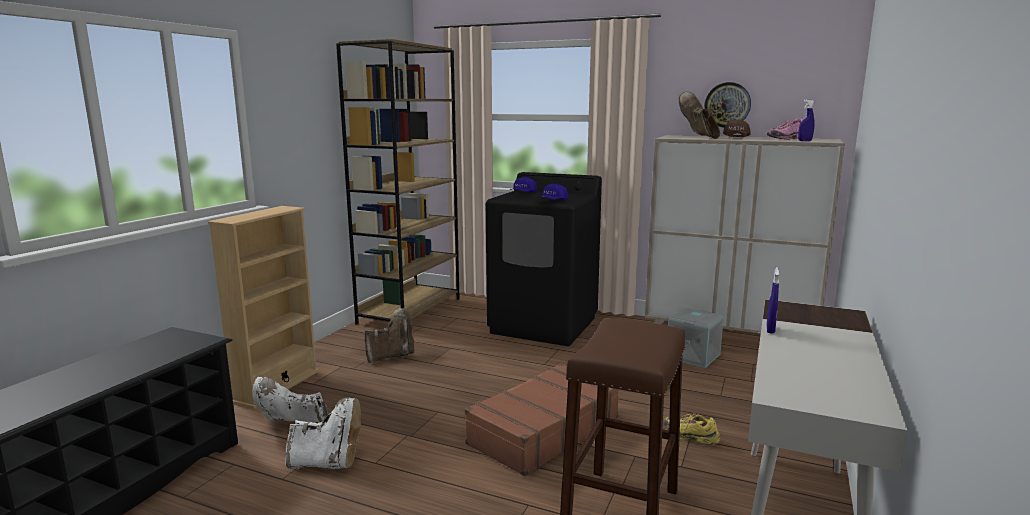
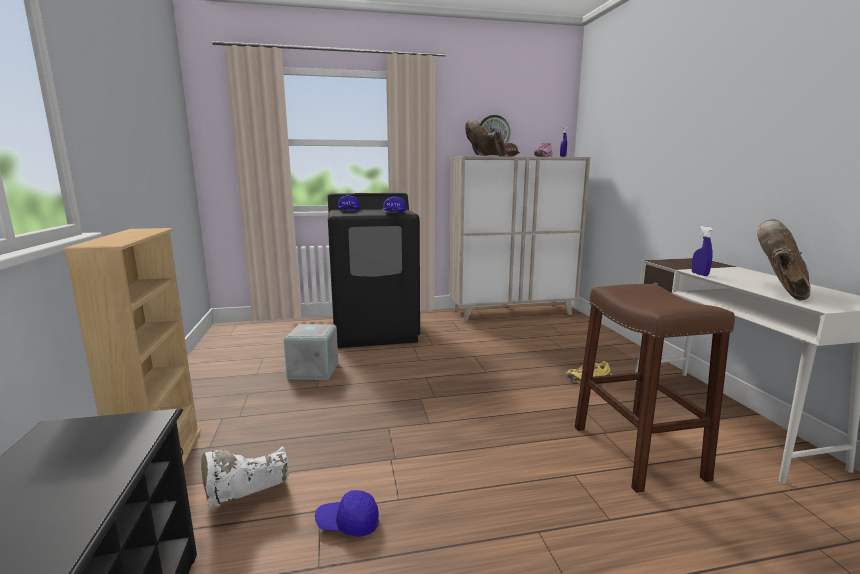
camera: 35 degrees left, 0 degrees up
(327, 463) = (348, 523): white boot -> blue cap
(392, 356) = (269, 391): brown boot -> brown boot (781, 290)
(410, 310) = (229, 346): brown bookcase -> none
(543, 430) = (495, 411): brown suitcase -> none
(692, 355) = (508, 328): grey storage box -> grey storage box (312, 370)

